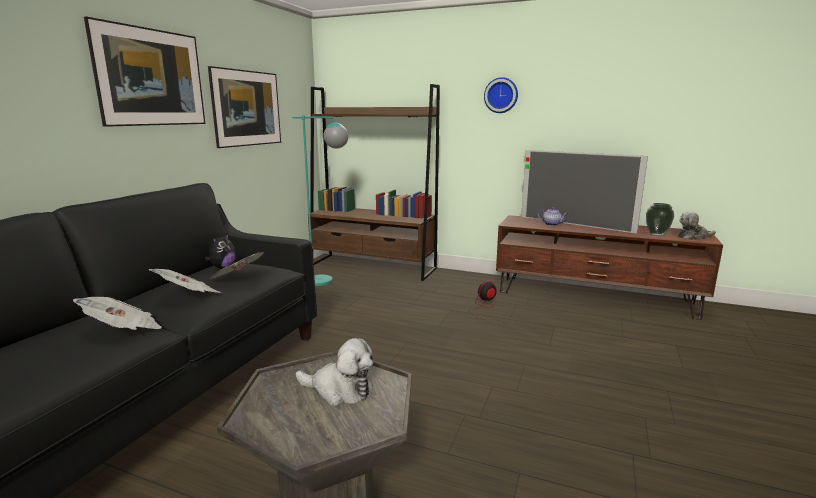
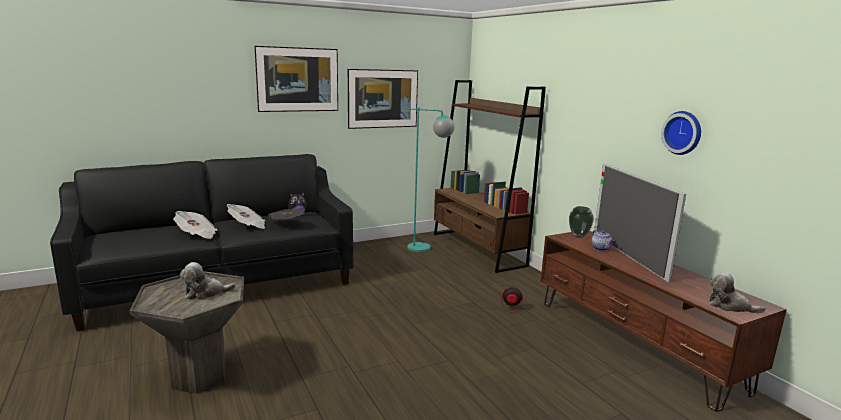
camera: 40 degrees right, 0 degrees up
(339, 390) = (205, 293): plush toy -> plush toy turned 105 degrees clockwise
(501, 95) = (593, 102): wall clock -> wall clock (683, 132)
(656, 235) = (687, 290): vase -> vase (578, 236)

